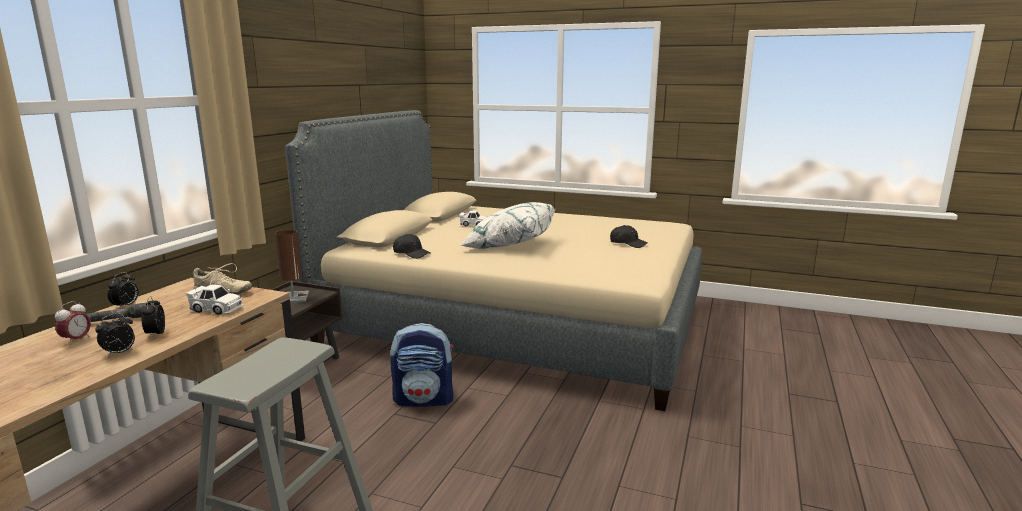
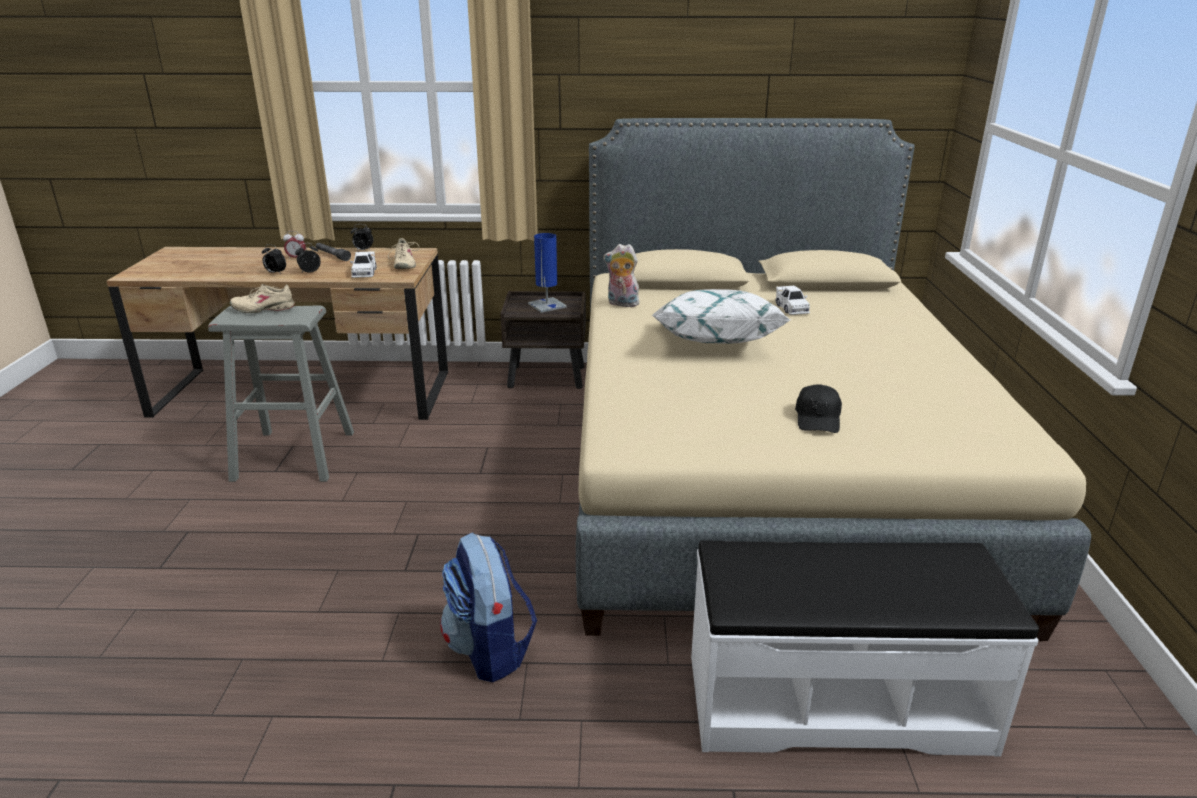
camera: 70 degrees right, 10 degrees up
(243, 367) = (264, 309): none -> beige shoe
(293, 298) = (547, 305): brown table lamp -> blue table lamp
(411, 253) = (621, 304): black cap -> plush toy
(424, 399) = (522, 455): backpack -> backpack (490, 650)
(728, 356) = (834, 701): none -> white bench

